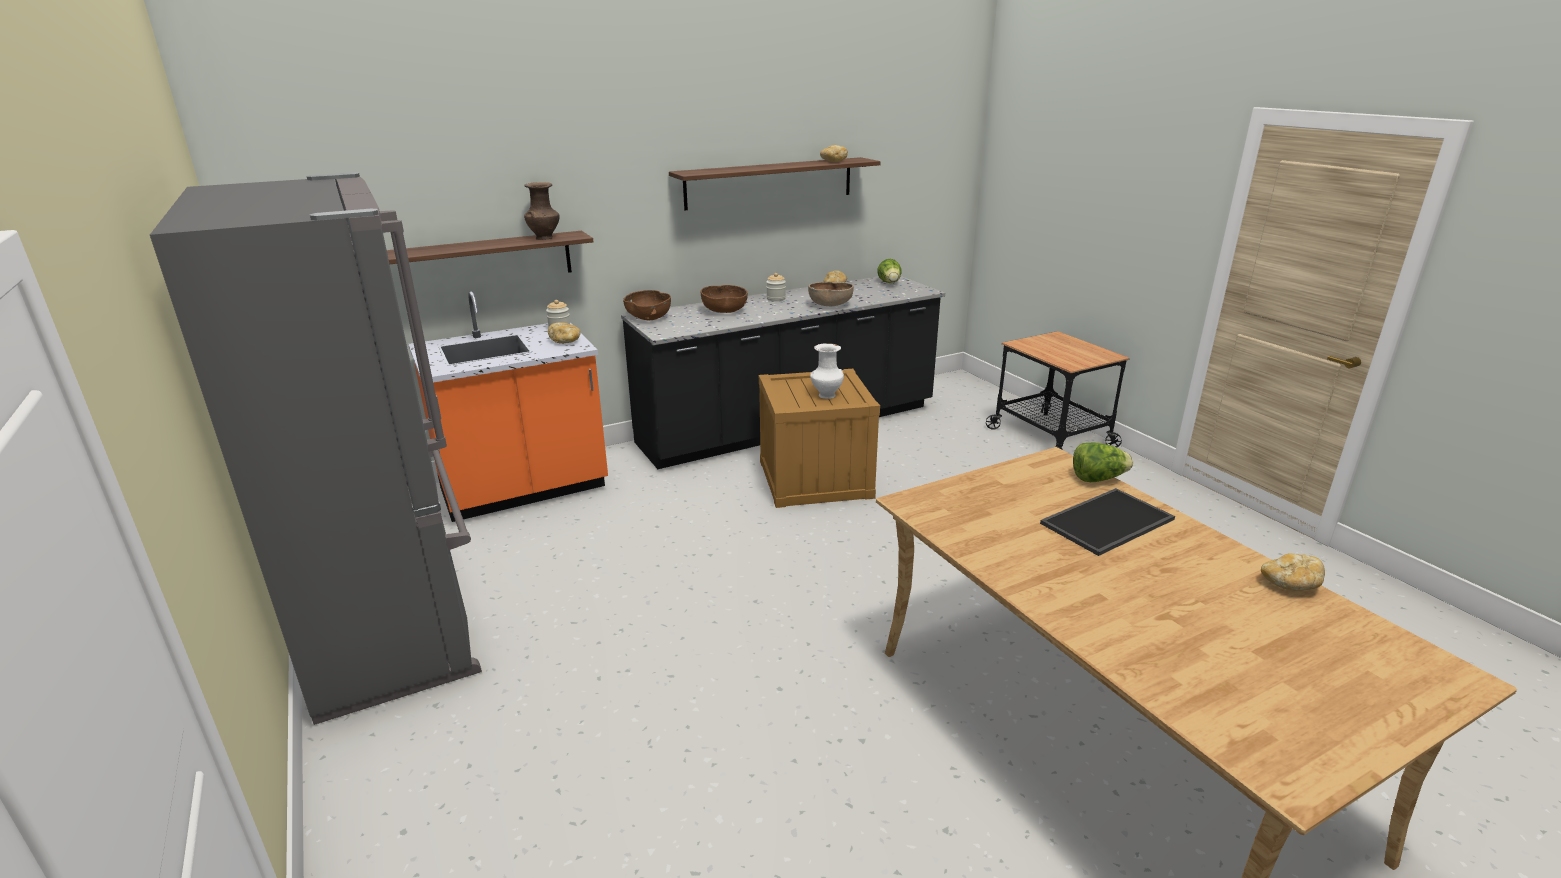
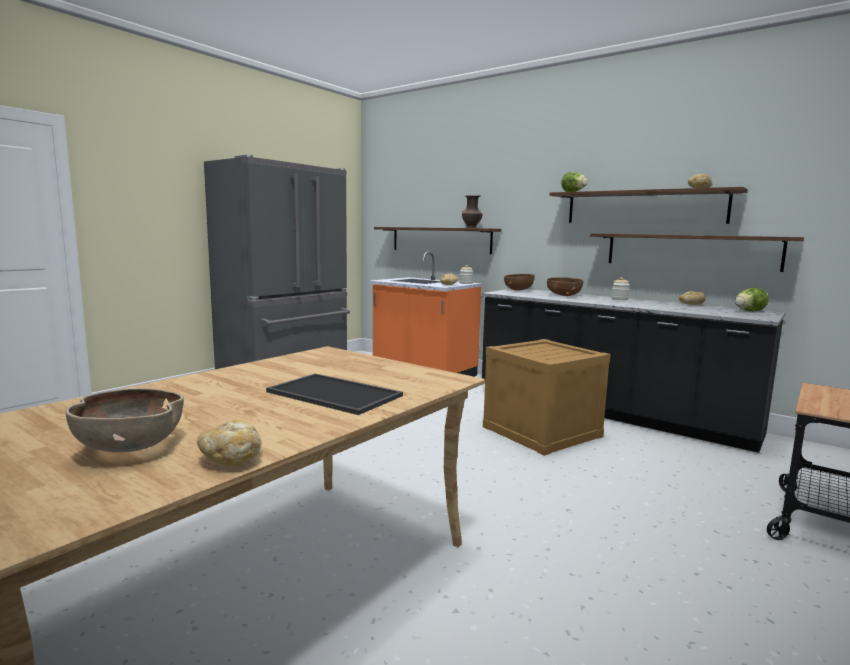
camera: 65 degrees right, 15 degrees down
(818, 228) = (690, 251): none -> shelf
(826, 395) = (544, 354): white vase -> none
(830, 305) = (638, 306): brown bowl -> brown bowl (130, 447)
(1097, 479) = (425, 390): lettuce -> lettuce (574, 192)

